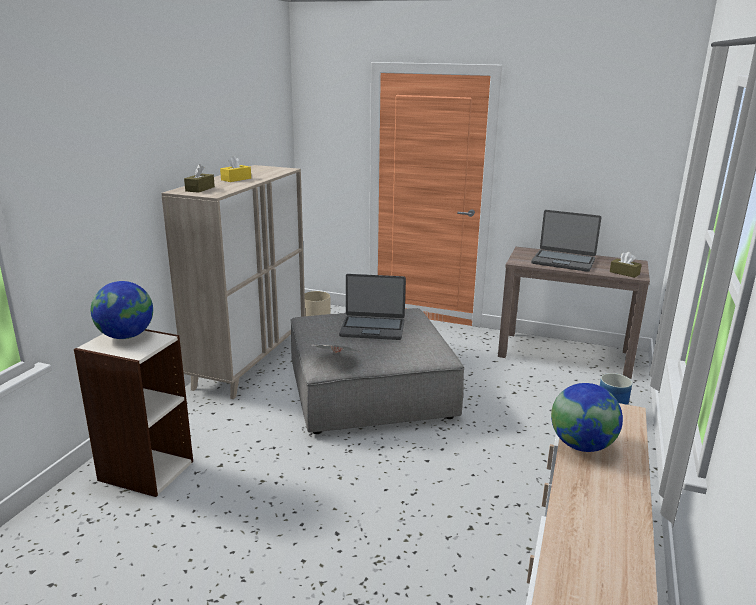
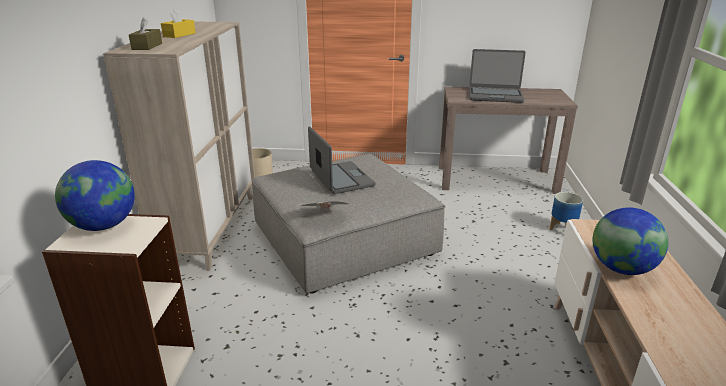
camera: 15 degrees left, 5 degrees up
(372, 328) = (341, 179): laptop -> laptop turned 105 degrees counterclockwise
(624, 273) = (552, 101): brown tissue box -> none

